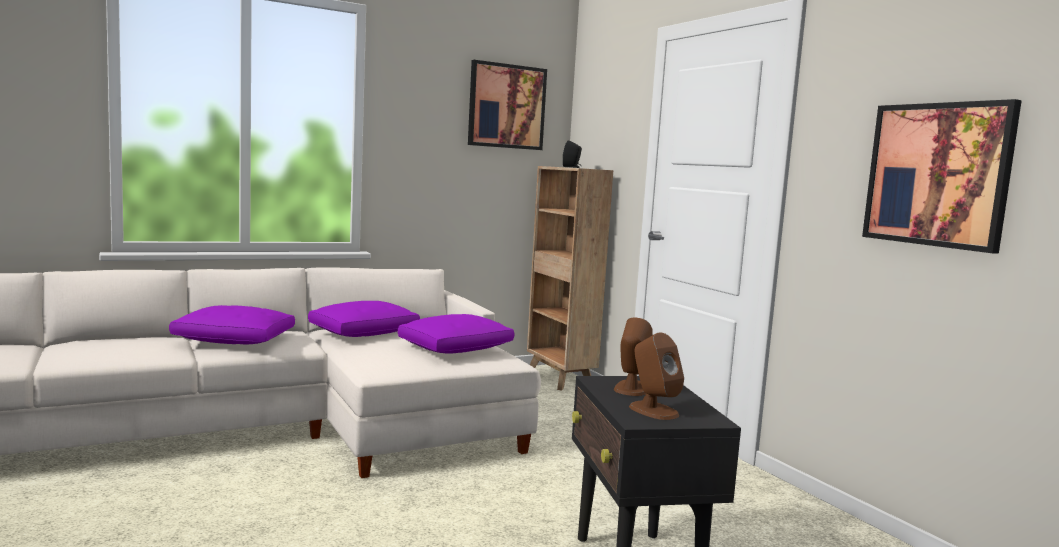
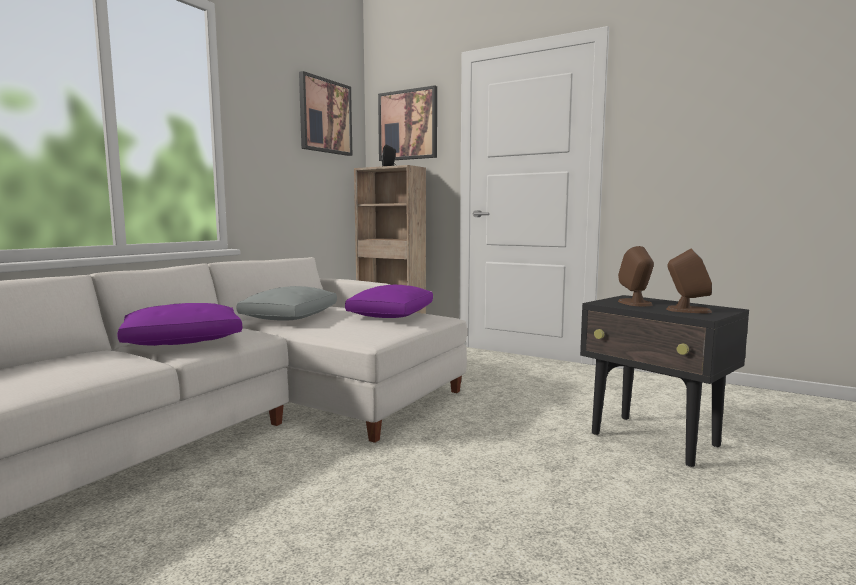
camera: 30 degrees left, 0 degrees up
(365, 333) = (290, 317): purple pillow -> grey pillow
(937, 175) = (733, 141): picture -> picture (408, 125)

